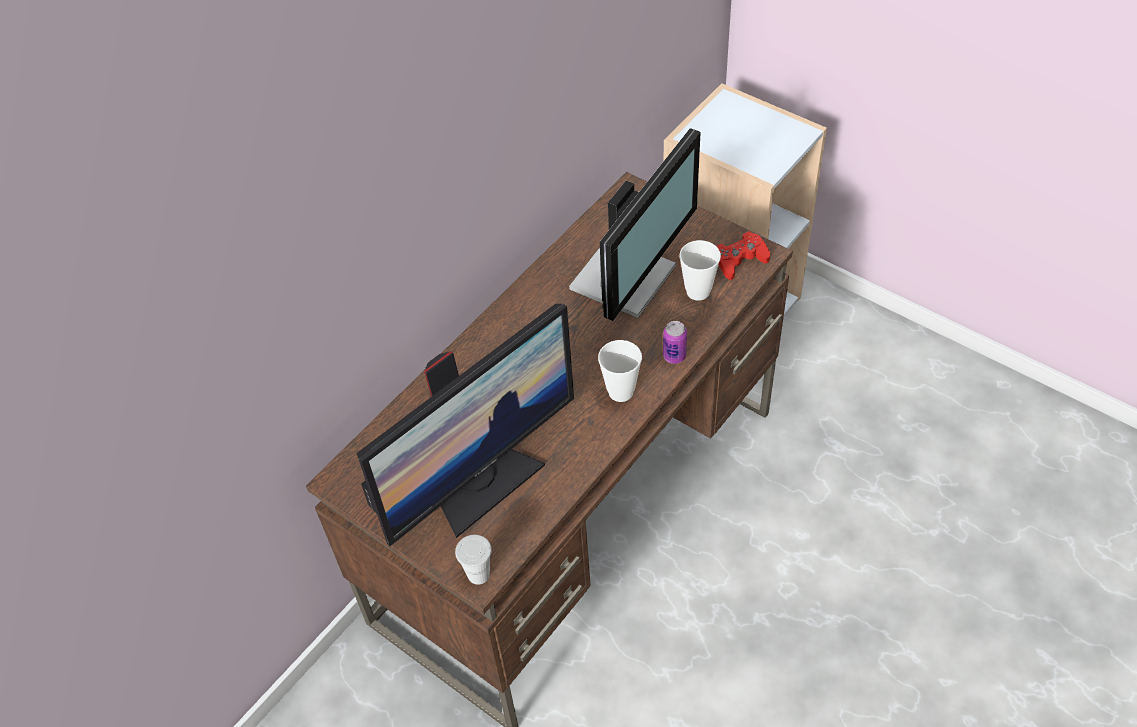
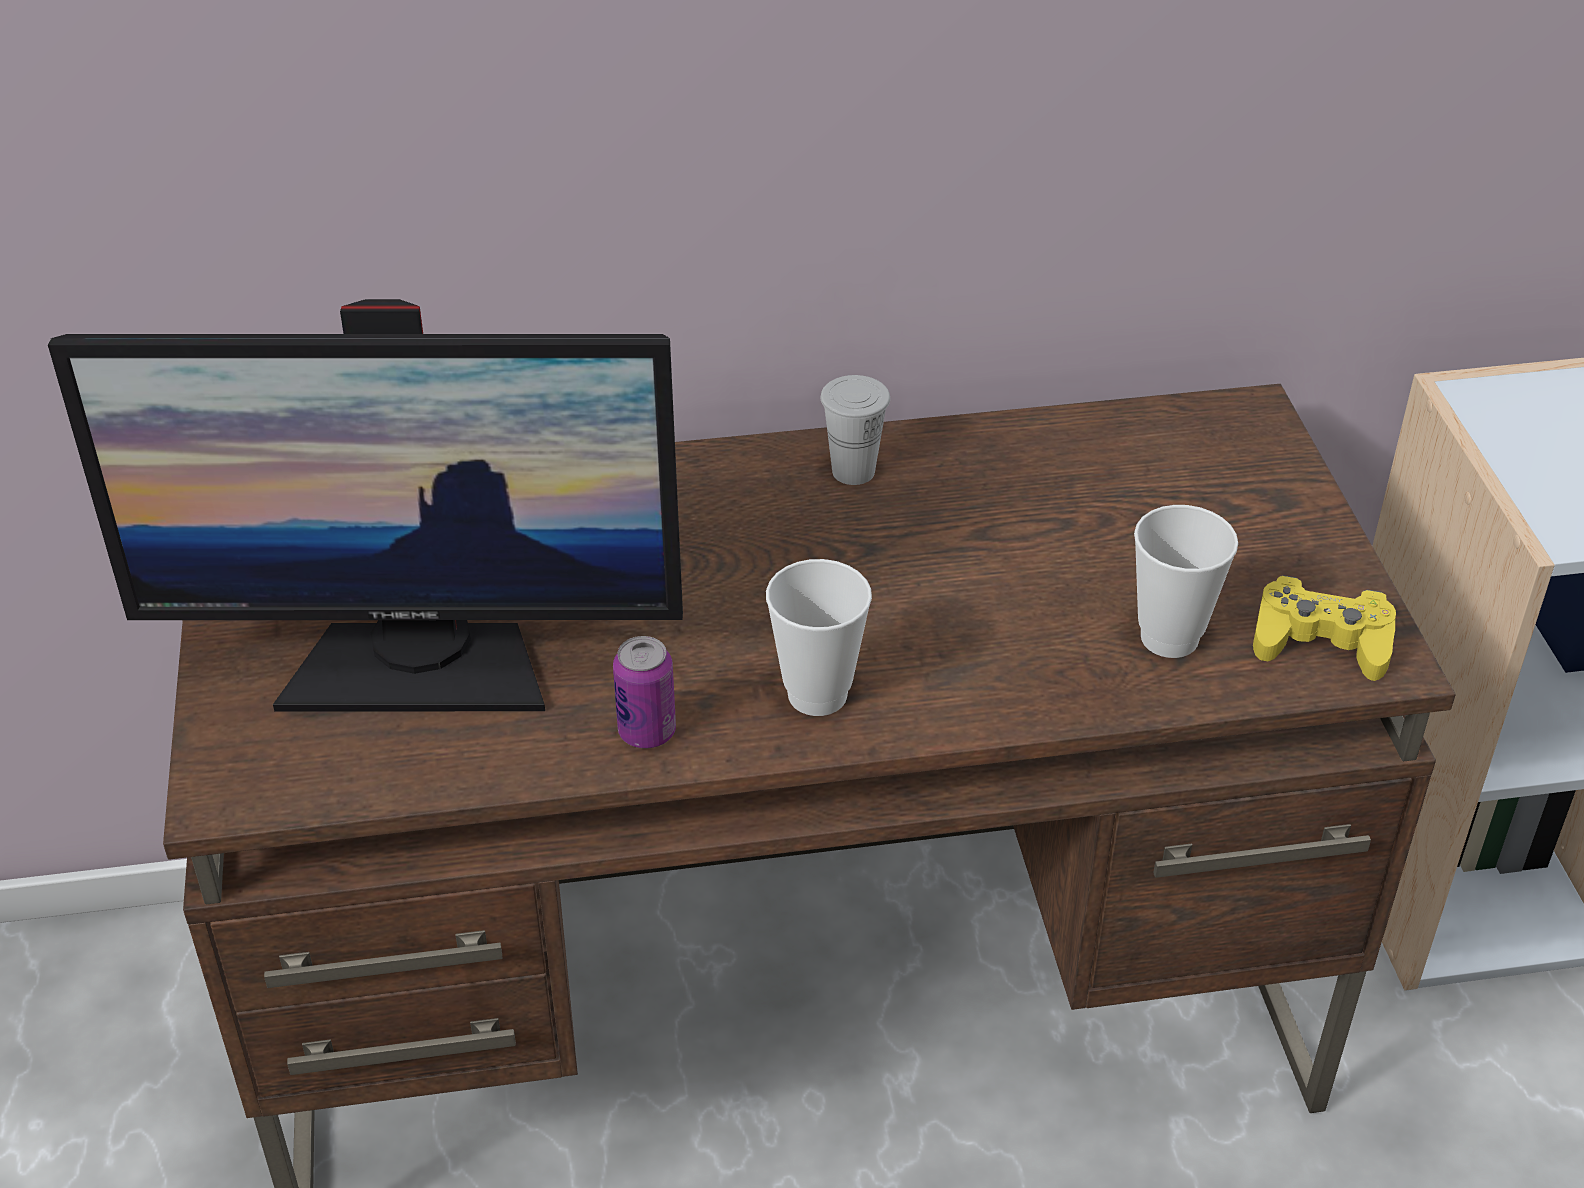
camera: 40 degrees right, 10 degrees down
(478, 574) = (229, 788): white cup -> white cup (853, 471)
(628, 278) = (1065, 537): monitor -> none
(674, 356) = (987, 707): can -> can (647, 732)
(740, 260) = (1321, 641): red game controller -> yellow game controller

